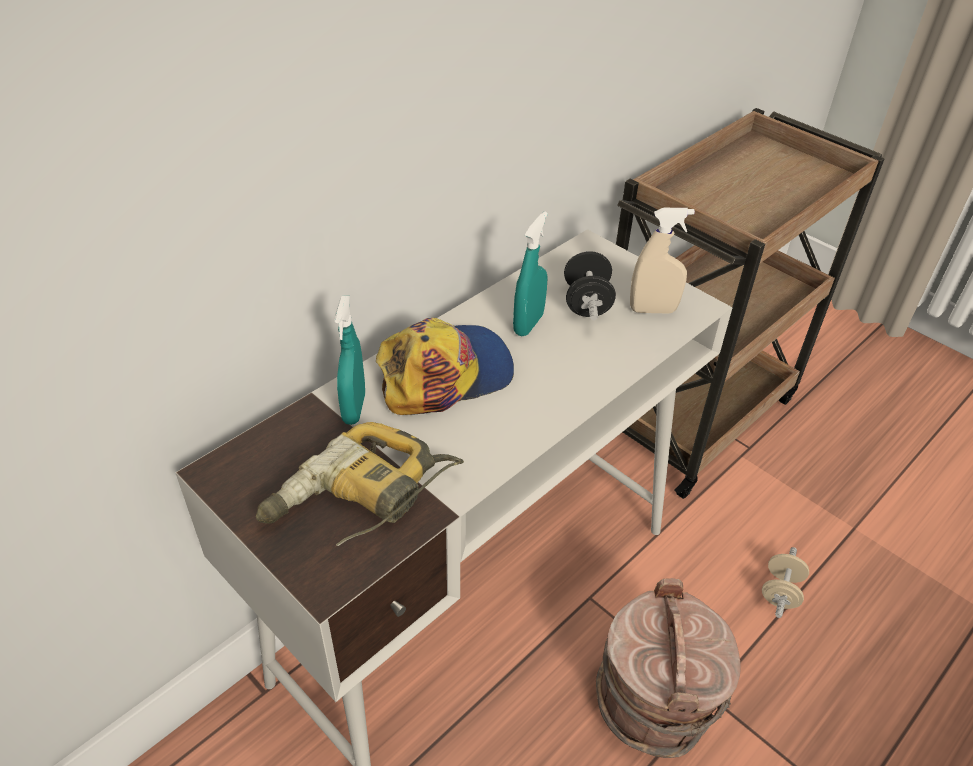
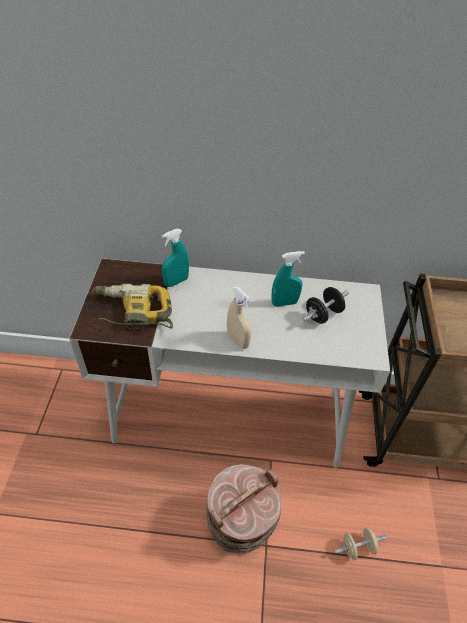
camera: 50 degrees right, 5 degrees up
(445, 373) = (223, 295): cap -> none
(653, 310) = (348, 341): beige spray bottle -> beige spray bottle (238, 340)

